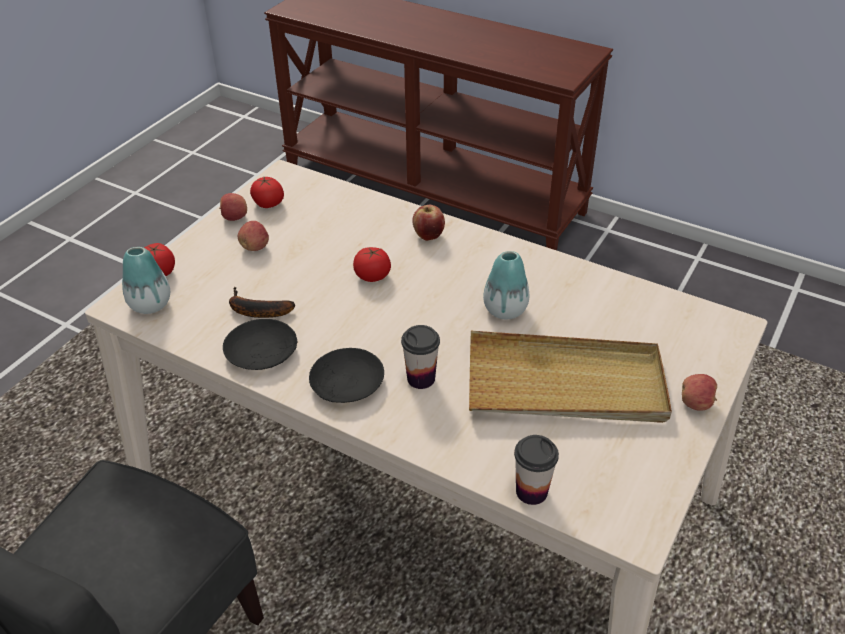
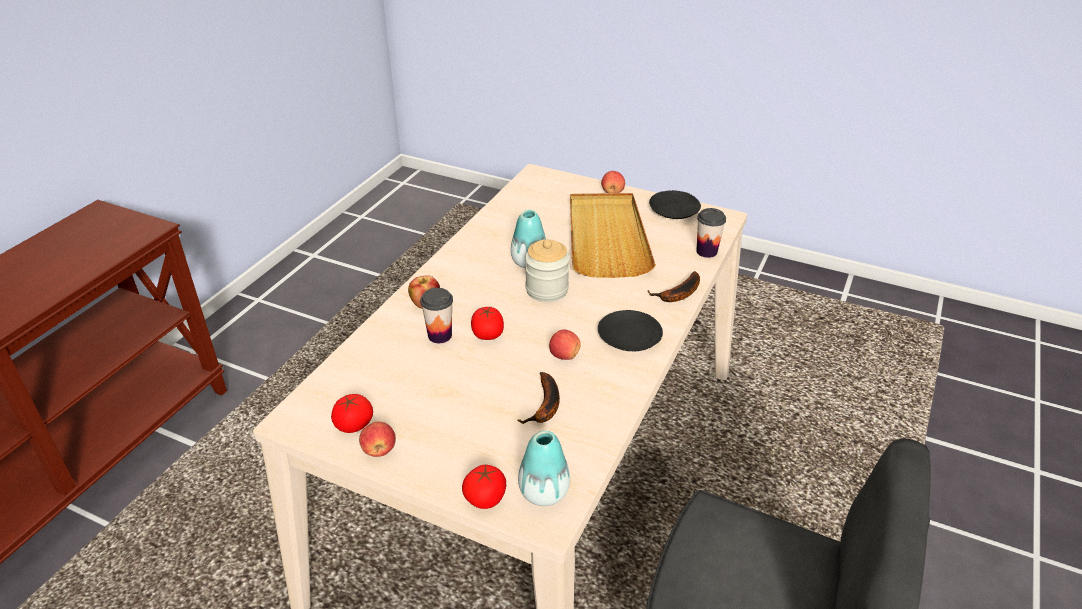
camera: 95 degrees left, 5 degrees down
(255, 247) = (439, 423): apple -> apple (564, 355)
(262, 352) = (602, 393): black plate -> black plate (674, 210)
(421, 378) = (616, 300): cup -> cup (440, 335)
(427, 441) = (678, 294): none -> banana
(448, 321) = (547, 290): none -> jar

